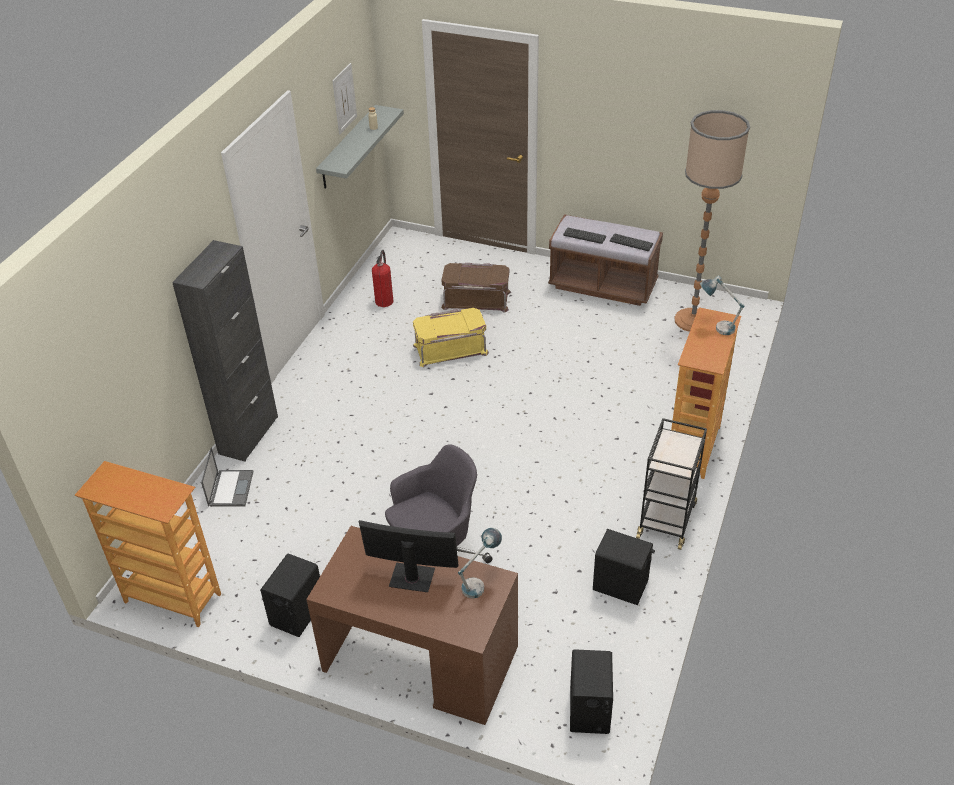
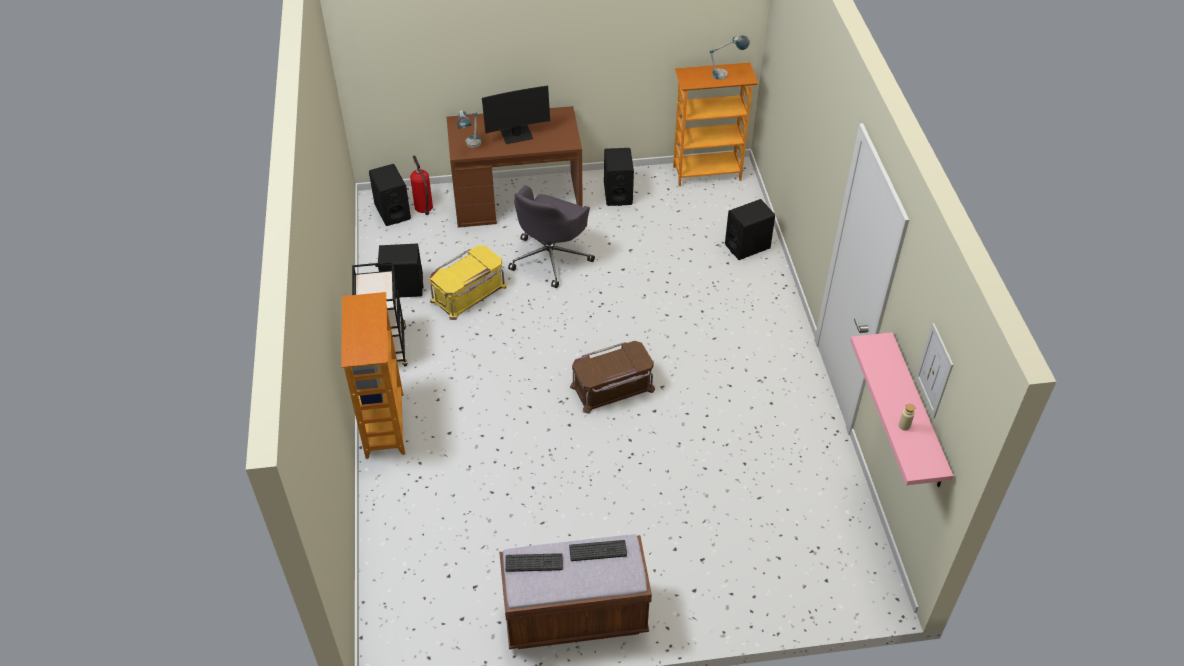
camera: 150 degrees right, 5 degrees up
(230, 488) = (747, 246): laptop -> black speaker
(248, 435) = (780, 288): black cabinet -> none
(348, 147) = (917, 412): grey shelf -> pink shelf
(384, 300) = (807, 481): fire extinguisher -> fire extinguisher (424, 208)
(450, 348) = (684, 445): yellow storage box -> yellow storage box (469, 294)
(476, 299) = (708, 526): brown storage box -> brown storage box (612, 388)
(693, 320) = (440, 600): floor lamp -> none
(716, 327) = (362, 344): table lamp -> table lamp (726, 74)

